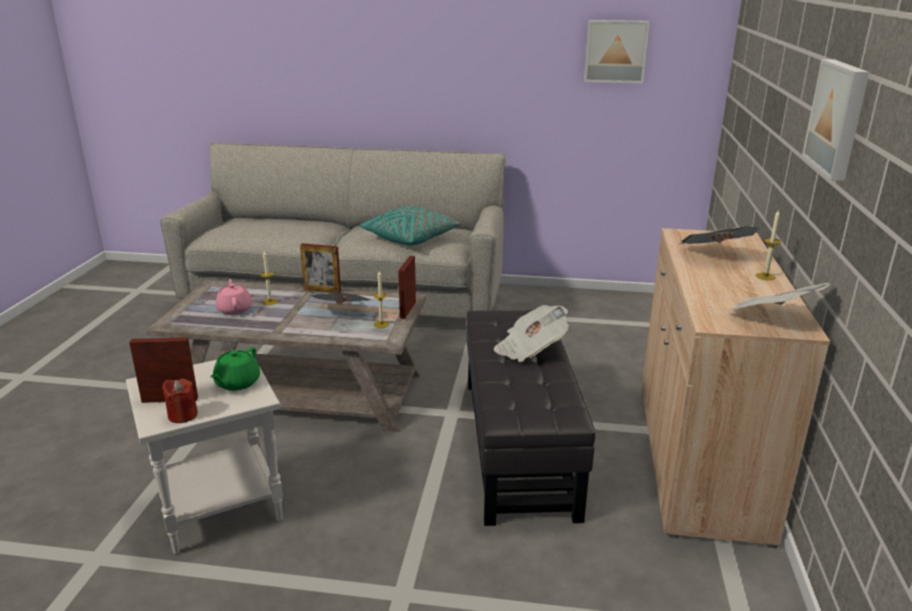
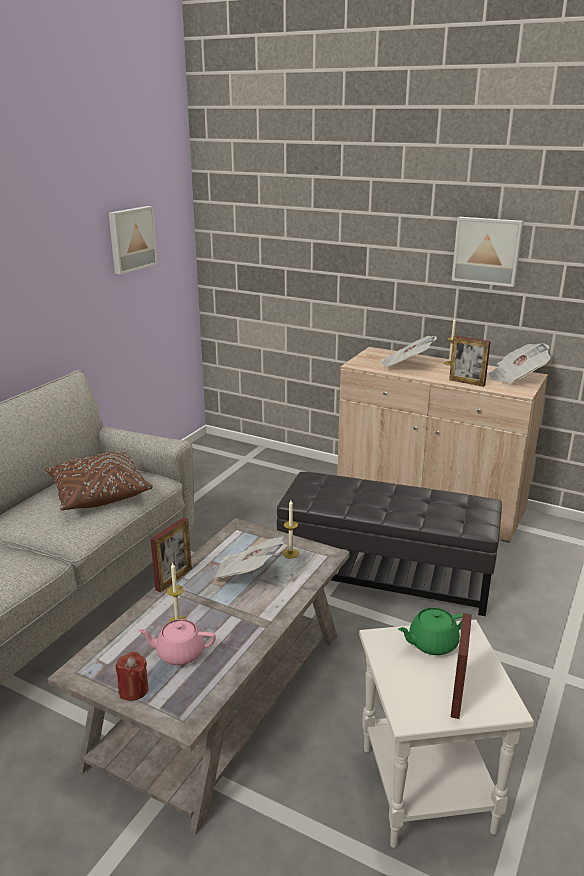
camera: 70 degrees left, 0 degrees up
(182, 415) = (493, 685): red candle -> red candle (133, 690)
(236, 383) = (431, 643): green teapot -> green teapot turned 120 degrees clockwise
(408, 310) = (267, 533): picture frame -> picture frame (467, 382)
(411, 238) = (98, 493): turquoise pillow -> brown pillow
(530, 350) = (377, 493): newspaper -> none

